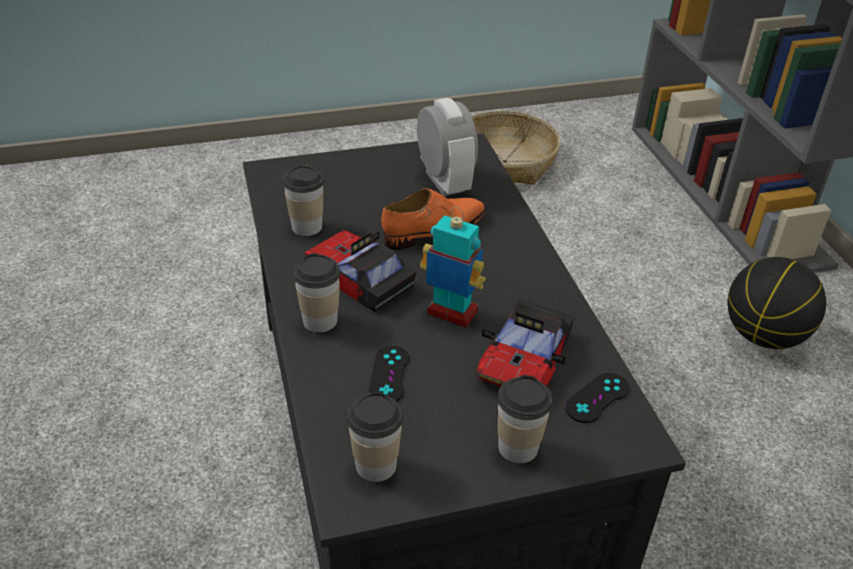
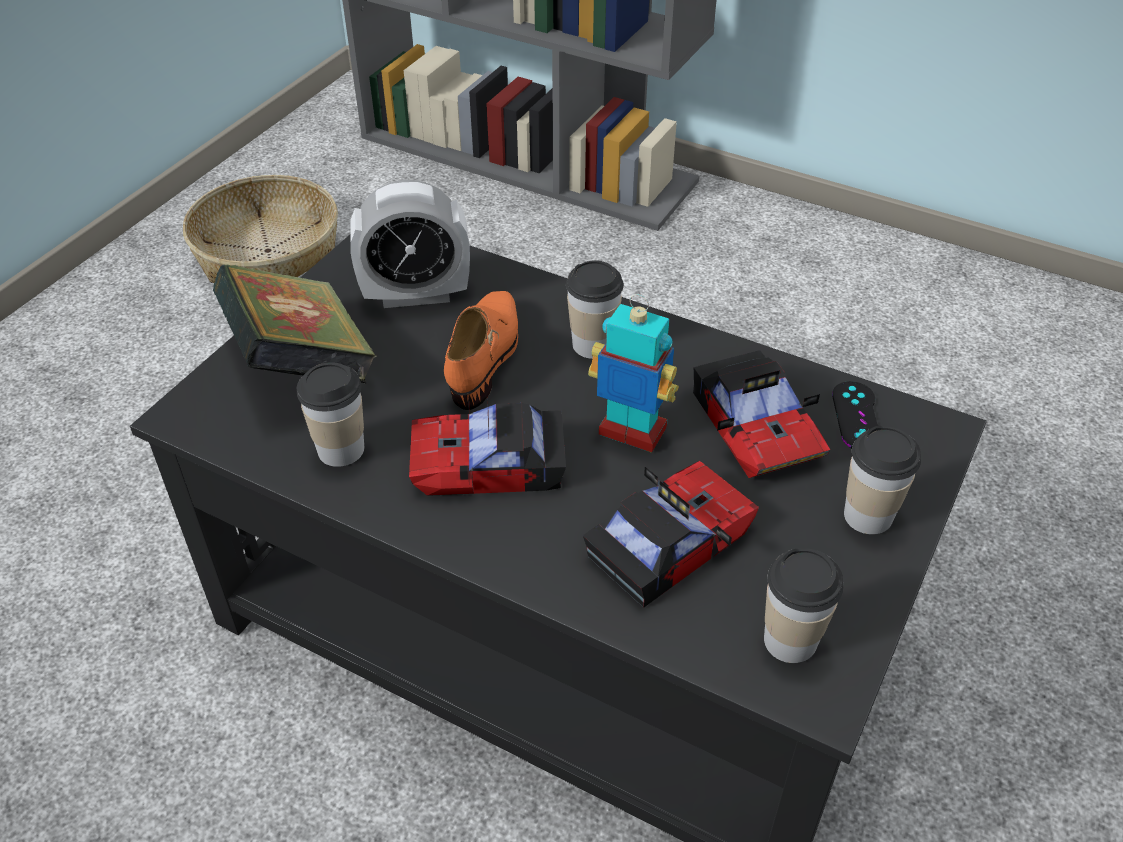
camera: 45 degrees left, 5 degrees up
(320, 321) = (519, 543): cup -> cup (593, 344)
(345, 180) = (301, 365): none -> book
(389, 374) = (669, 541): black game controller -> toy car
(444, 182) = (416, 294): alarm clock -> alarm clock turned 150 degrees clockwise
(451, 313) = (631, 433): toy robot -> toy robot turned 45 degrees clockwise
(764, 336) = (715, 284): basketball -> none

